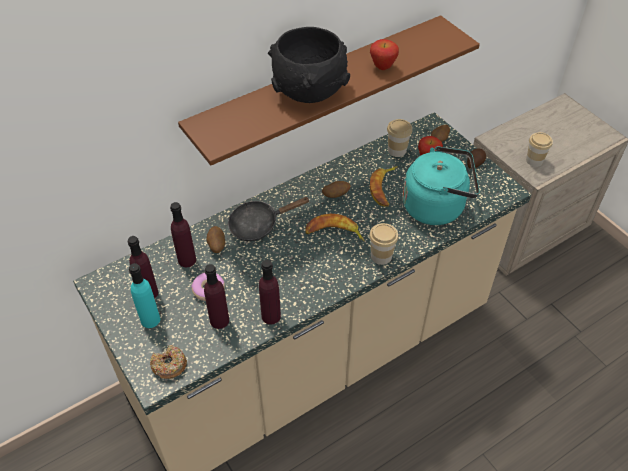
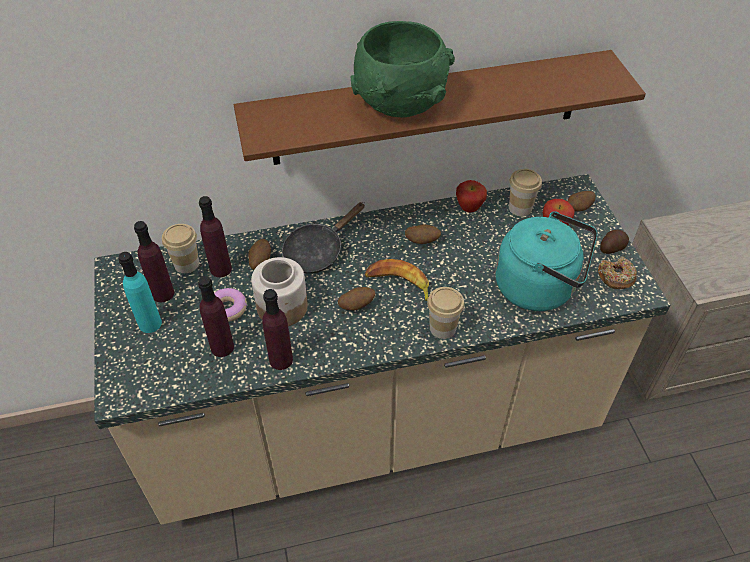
camera: 20 degrees right, 0 degrees up
(169, 365) = (144, 381): donut -> donut (615, 277)
(251, 276) = (281, 307): none -> jar
(258, 225) = (317, 251): black frying pan -> black frying pan turned 45 degrees counterclockwise
(309, 258) = (356, 305): none -> potato
(310, 92) = (400, 105): black bowl -> green bowl
(382, 67) = (505, 95): apple -> apple (469, 209)
(384, 188) = (483, 249): banana -> none
(534, 160) = (708, 267): cup -> cup (186, 264)

